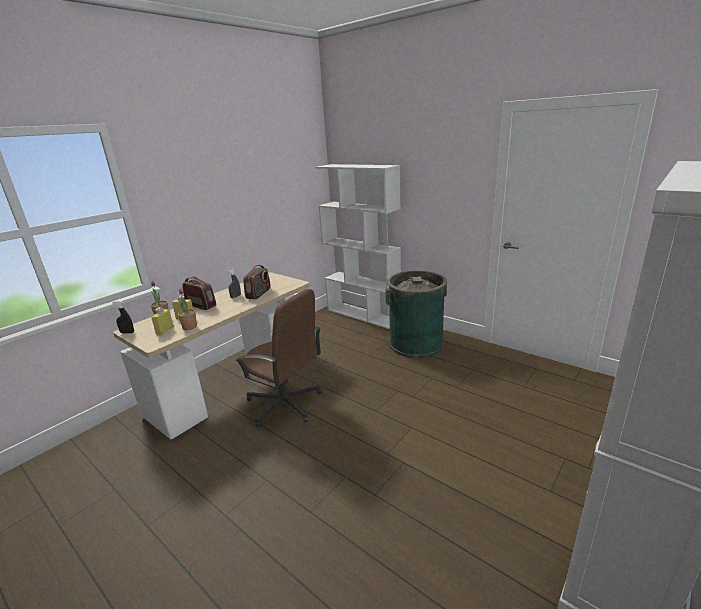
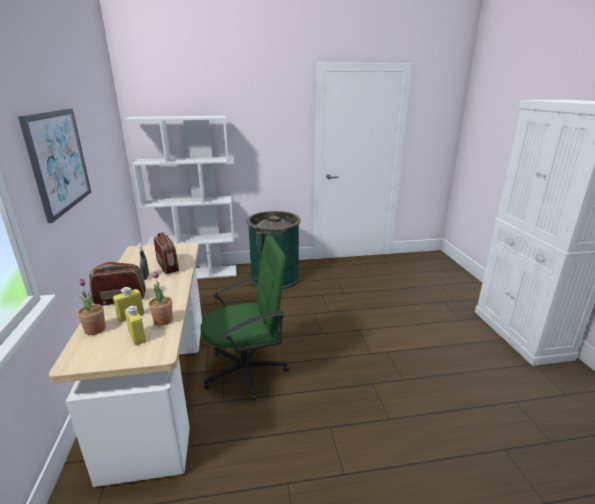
camera: 50 degrees left, 0 degrees up
(127, 332) = (81, 364): black spray bottle -> none
(204, 200) = (58, 161): none -> picture
(285, 404) = (247, 370): brown office chair -> green office chair

